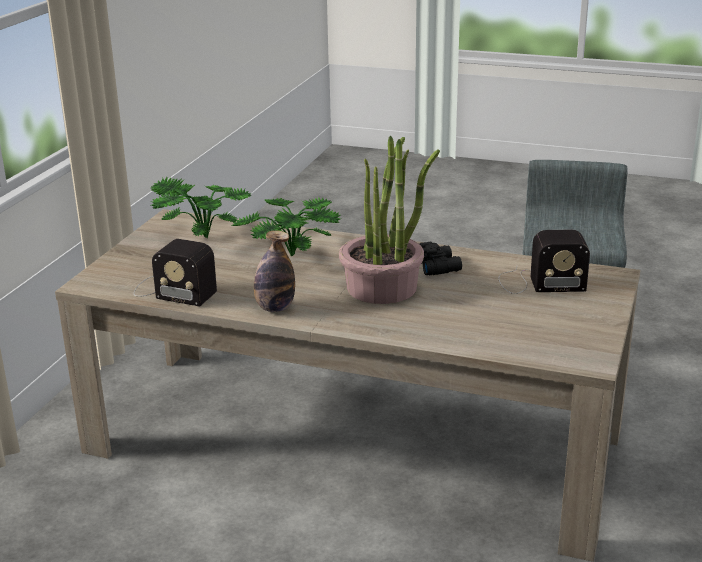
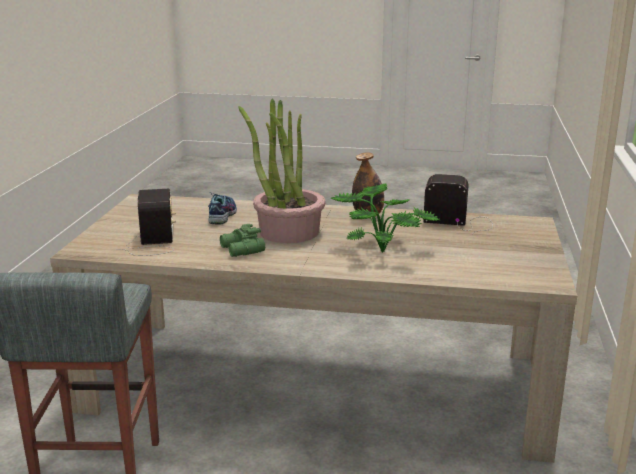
camera: 170 degrees right, 5 degrees down
(200, 237) = (490, 264): potted plant -> none
(438, 266) = (241, 250): black binoculars -> green binoculars
(464, 320) = (221, 215): none -> shoe
(538, 282) = (153, 242): radio -> radio turned 90 degrees clockwise

